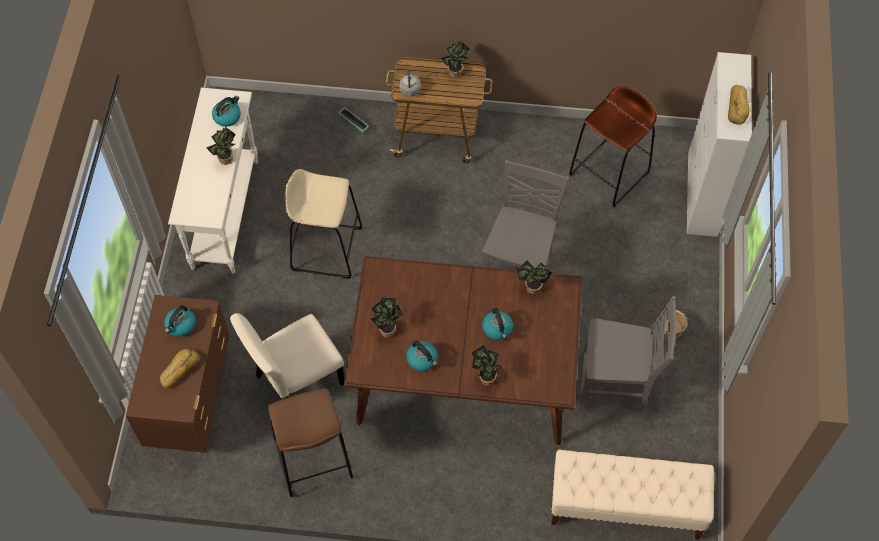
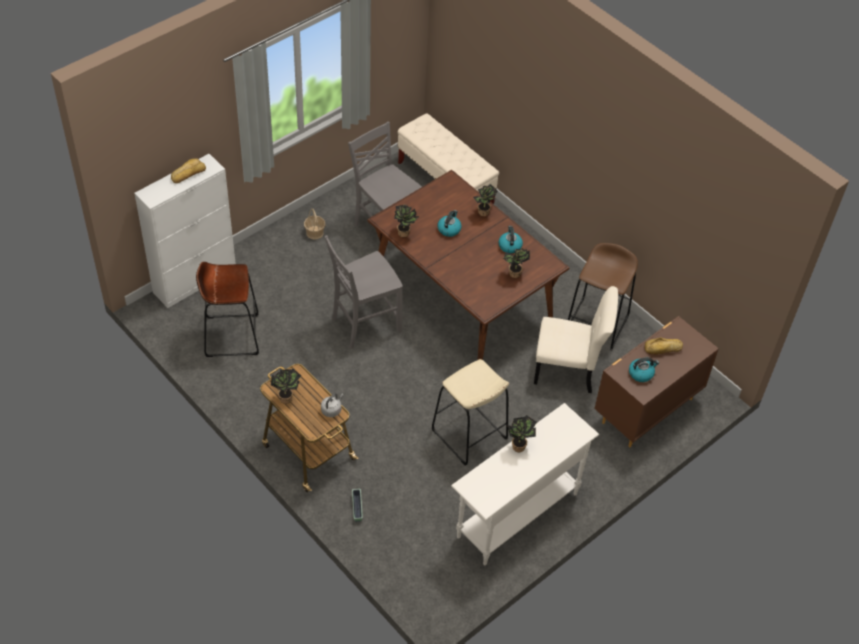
camera: 140 degrees left, 10 degrees down
(227, 116) = (487, 478): kettle -> none

